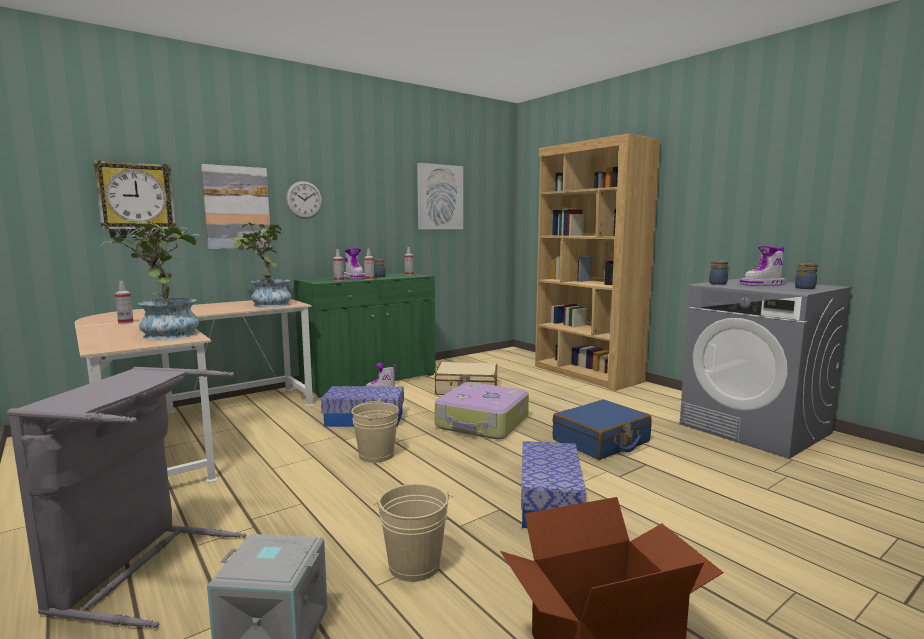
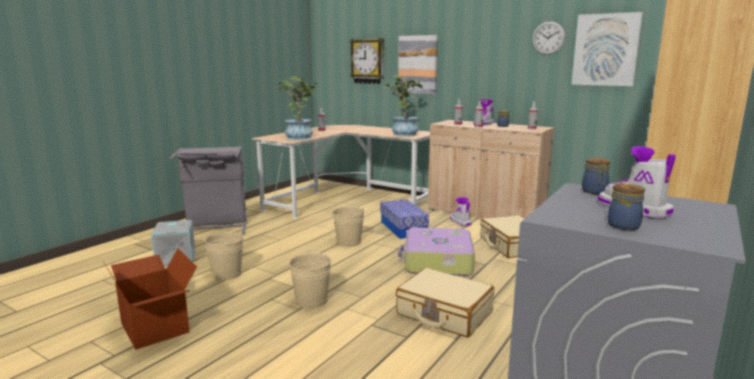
camera: 70 degrees right, 5 degrees up
(304, 200) = (463, 57): wall clock -> wall clock (548, 38)
(370, 380) = (485, 213): green cabinet -> beige cabinet
(550, 501) = (311, 301): storage box -> beige bucket
(601, 441) = (444, 313): blue suitcase -> beige suitcase

